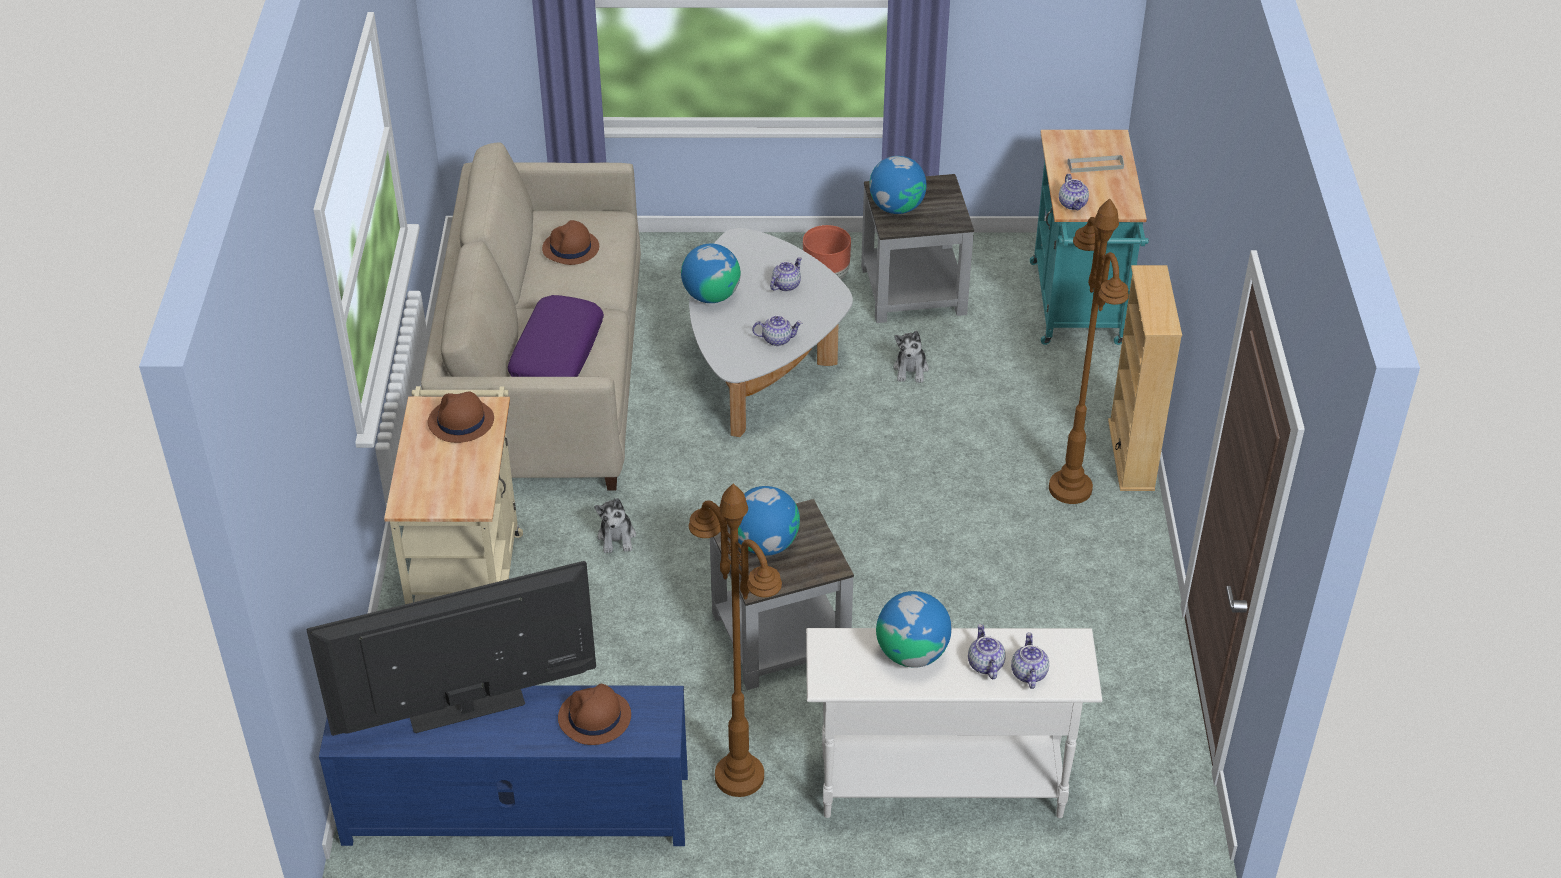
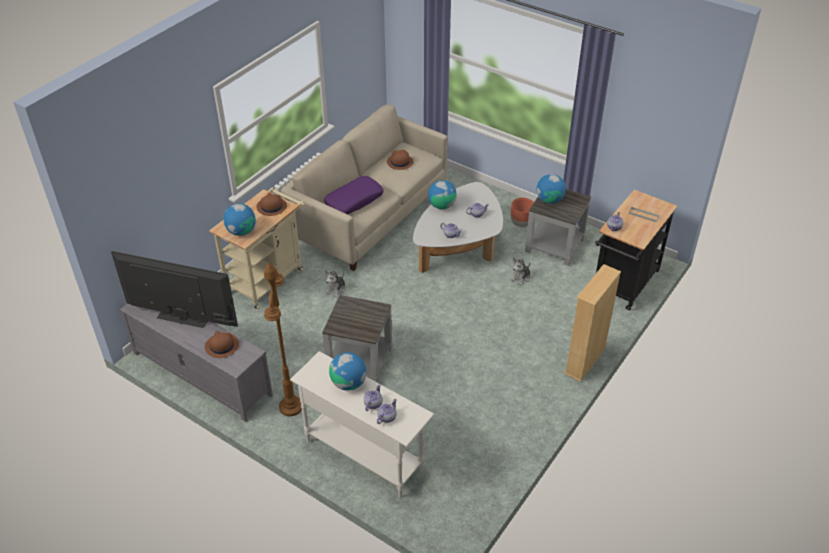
camera: 35 degrees right, 0 degrees up
(515, 810) = (201, 373): blue tv stand -> grey tv stand
(765, 544) = (353, 313): globe -> globe (241, 231)
(1070, 489) = (542, 362): brown floor lamp -> none
(1078, 309) = (623, 286): turquoise cart -> black cart

